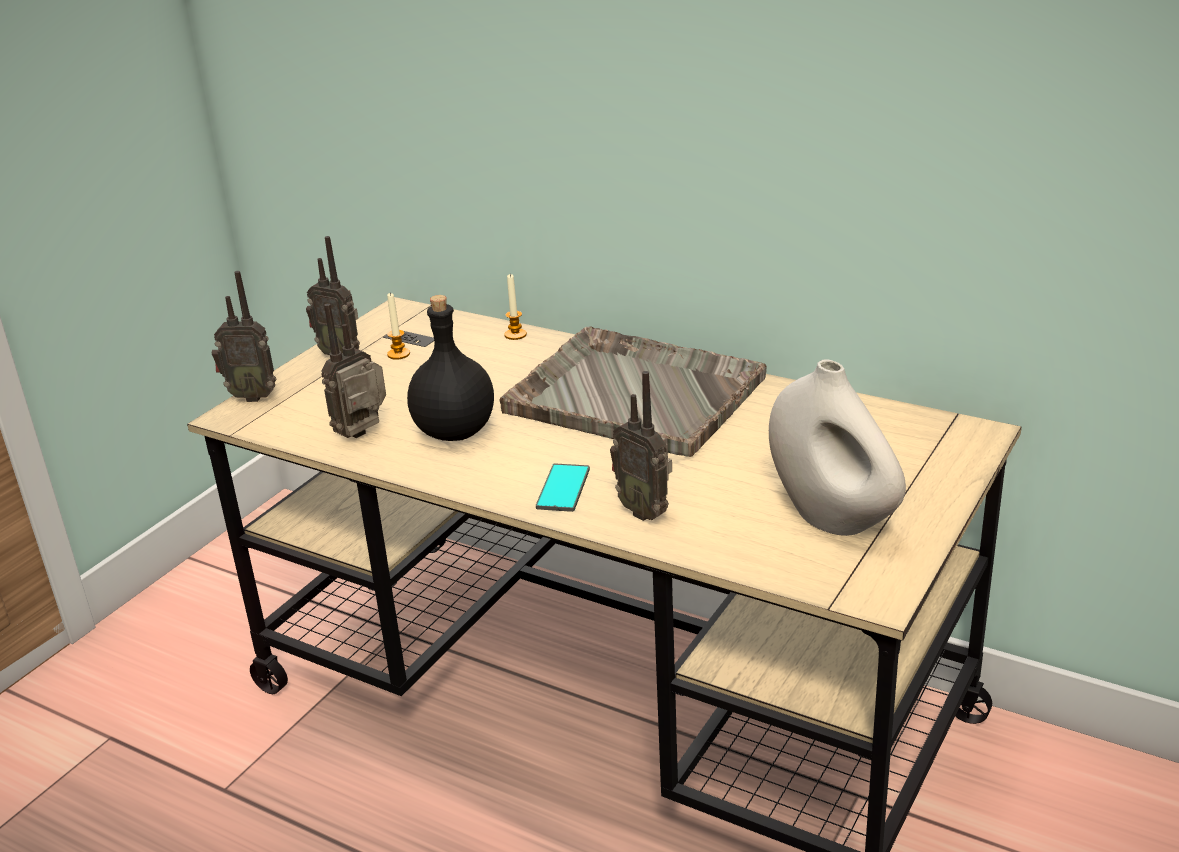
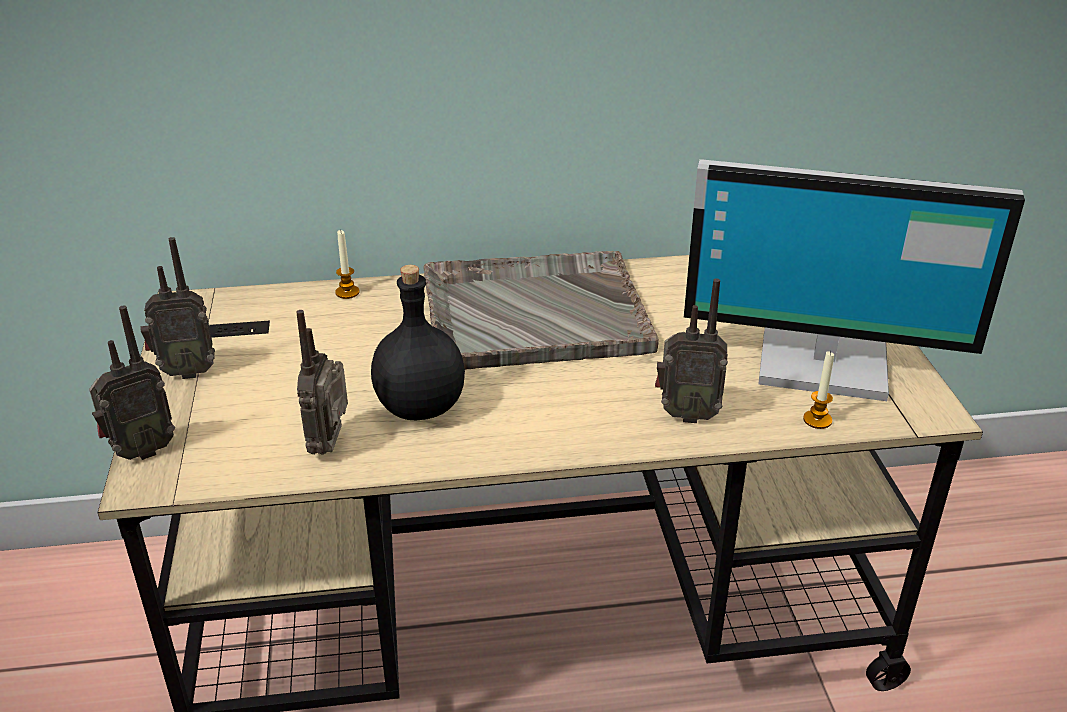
camera: 40 degrees left, 5 degrees up
(398, 354) = (251, 349): candle -> candle (817, 420)
(563, 488) = (593, 422): phone -> none
(832, 517) = (822, 362): white vase -> monitor

